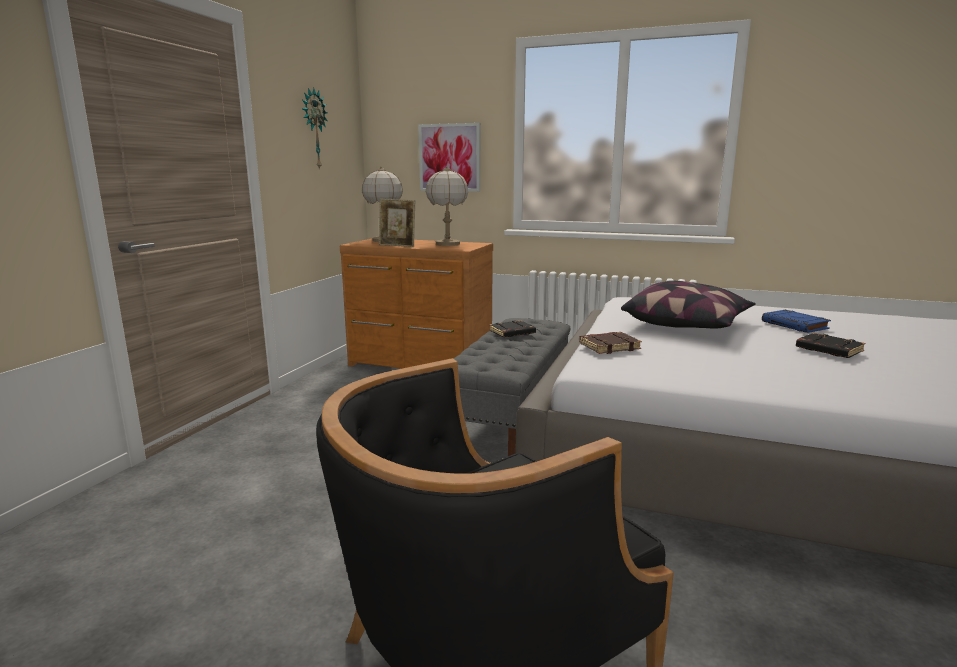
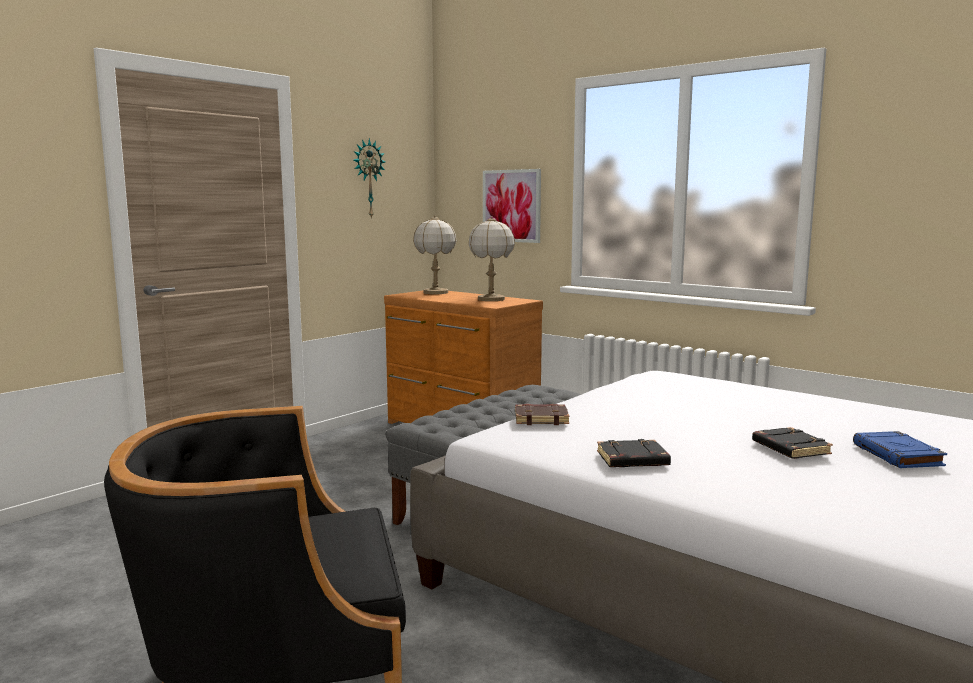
camera: 20 degrees right, 5 degrees down
(397, 246) = (436, 299): picture frame -> none
(512, 333) = (507, 399): black book -> black book (632, 460)
(687, 325) = (671, 407): pillow -> none
(795, 325) = (805, 419): blue book -> blue book (898, 455)

